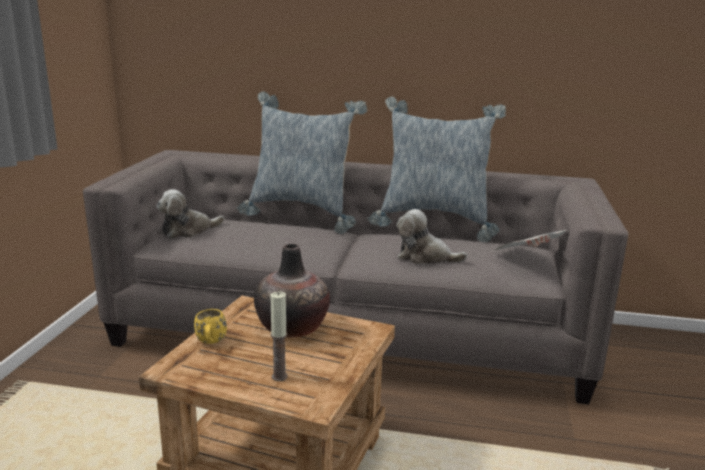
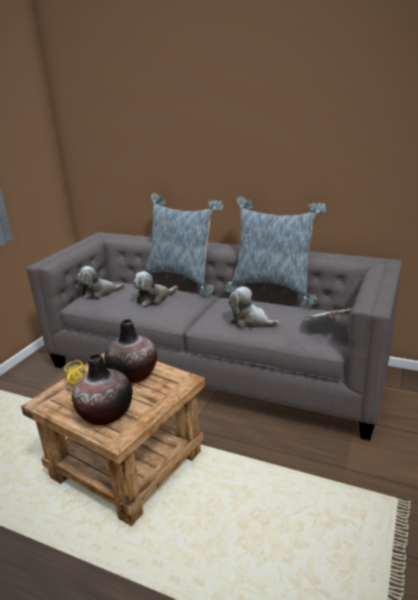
camera: 15 degrees right, 5 degrees up
(275, 235) = (154, 299): none -> plush toy
(279, 377) = (105, 414): candle -> vase

